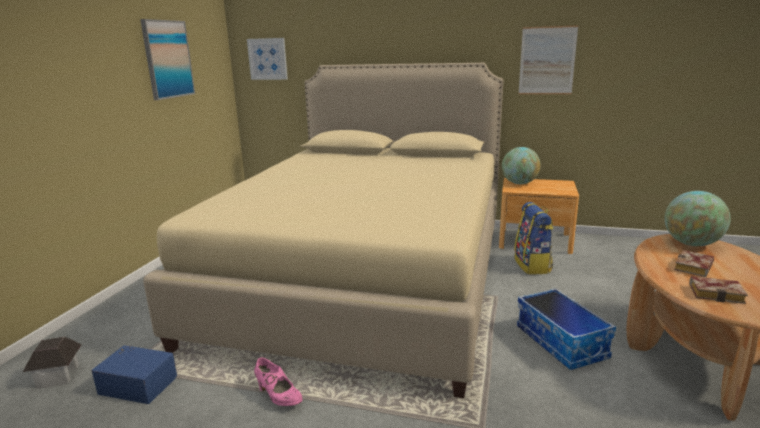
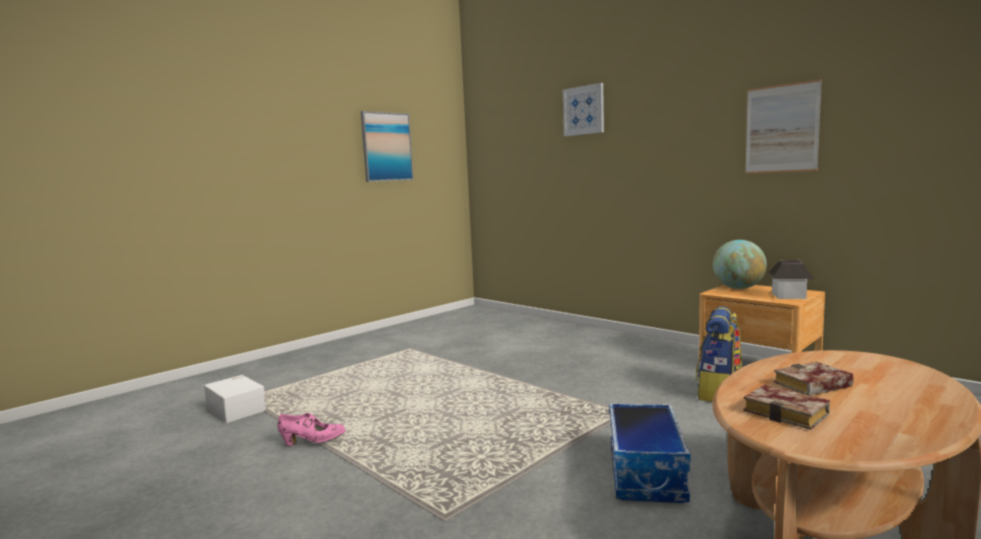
camera: 30 degrees right, 10 degrees down
(58, 376) = (201, 392): toy house -> toy house (789, 296)
(139, 384) = (238, 409): blue storage box -> white storage box
(268, 59) = (494, 148): picture -> picture (583, 110)
(278, 397) = (313, 442): pink shoe -> pink shoe turned 75 degrees counterclockwise
(366, 277) = (509, 370): beige bed -> none
(691, 244) = (866, 364): globe -> none

